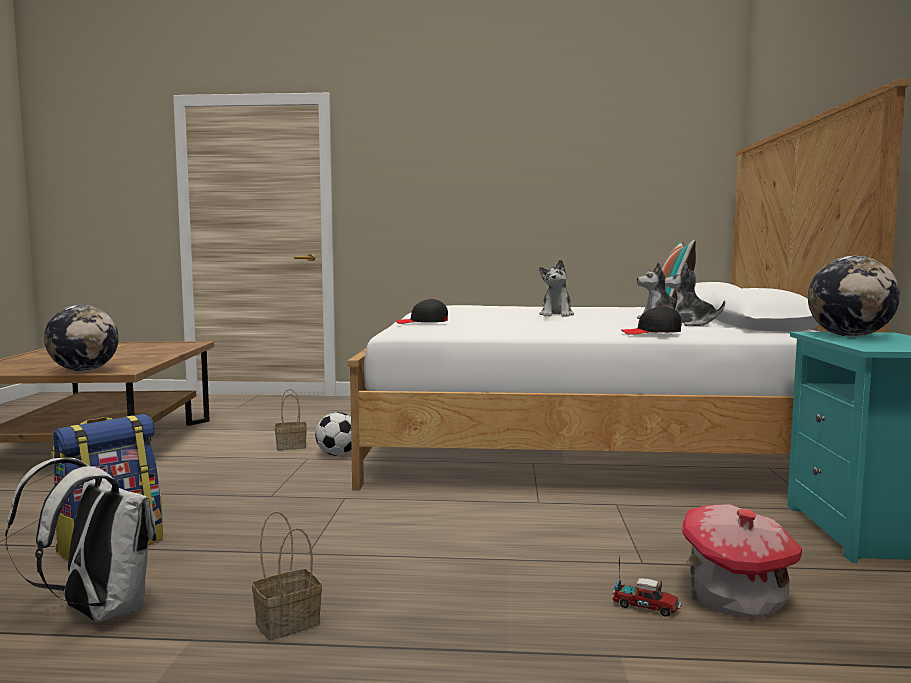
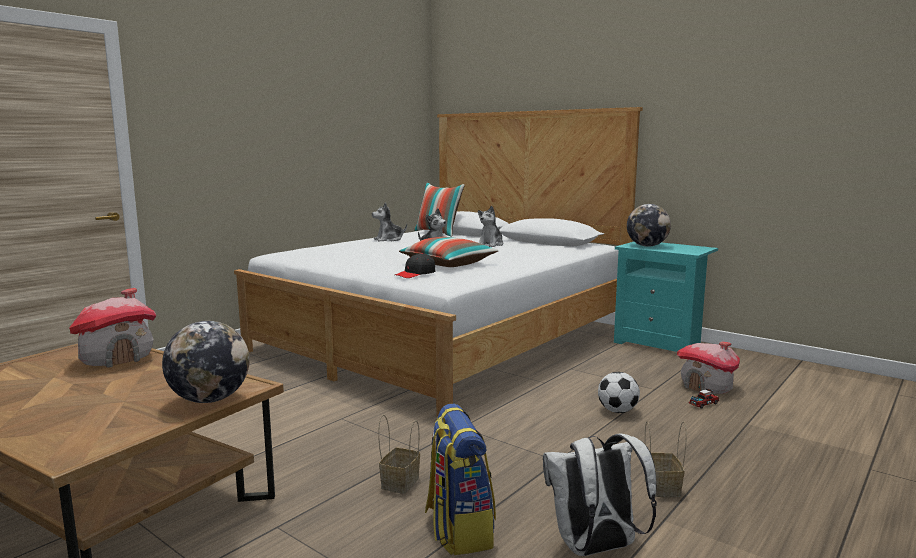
camera: 55 degrees left, 5 degrees up
(163, 348) = (117, 357): none -> toy house
(292, 446) = (293, 416): basket -> basket (400, 482)
(337, 454) = (350, 406): football -> football (617, 411)
(500, 323) = (448, 264): none -> pillow
(651, 333) = (554, 257): black cap -> none
(690, 324) = (525, 246): plush toy -> plush toy (389, 239)

